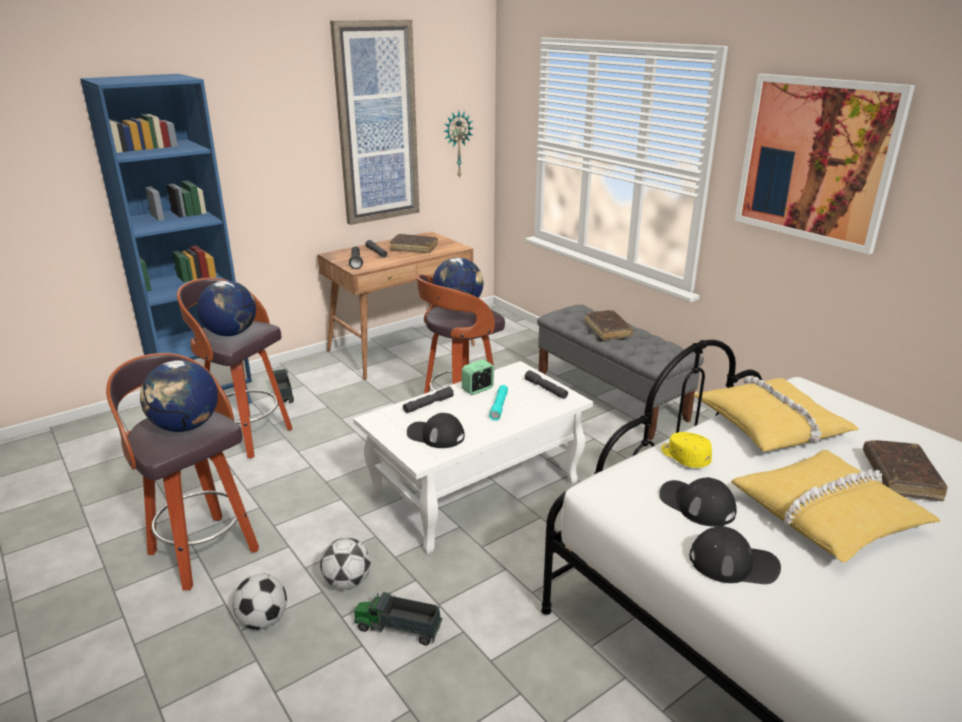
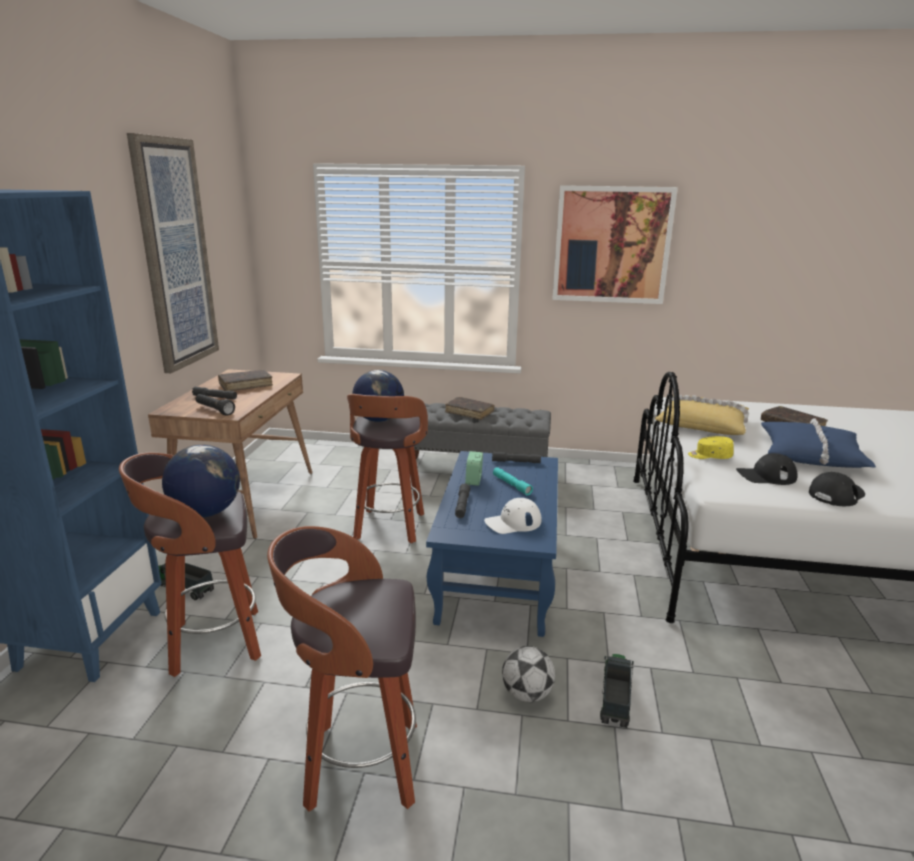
camera: 45 degrees left, 5 degrees down
(186, 426) = (368, 604): globe -> none
(263, 620) = (519, 771): football -> none
(398, 629) = (615, 697): toy truck -> toy truck turned 135 degrees clockwise
(435, 435) = (513, 522): black cap -> white cap
(457, 144) = (232, 274): wall clock -> none
(474, 491) = (497, 575): white coffee table -> blue coffee table
(827, 515) = (811, 455): yellow pillow -> blue pillow

